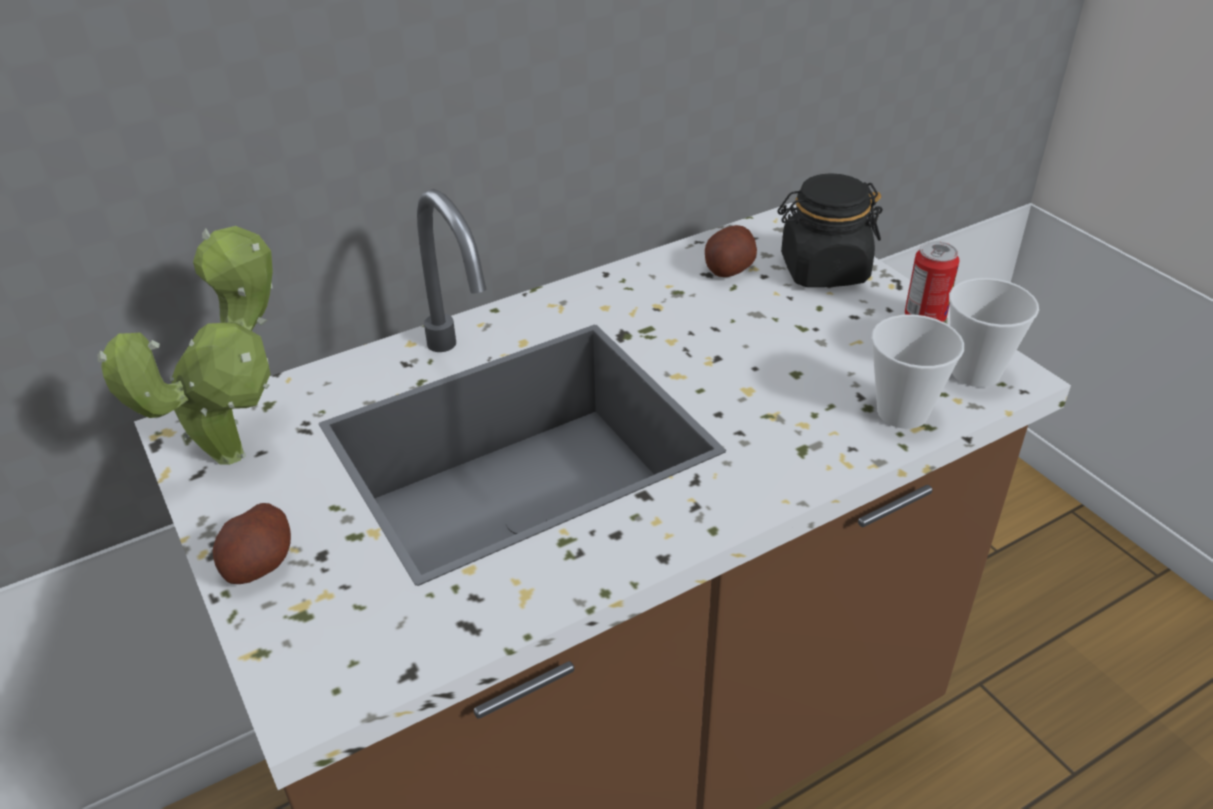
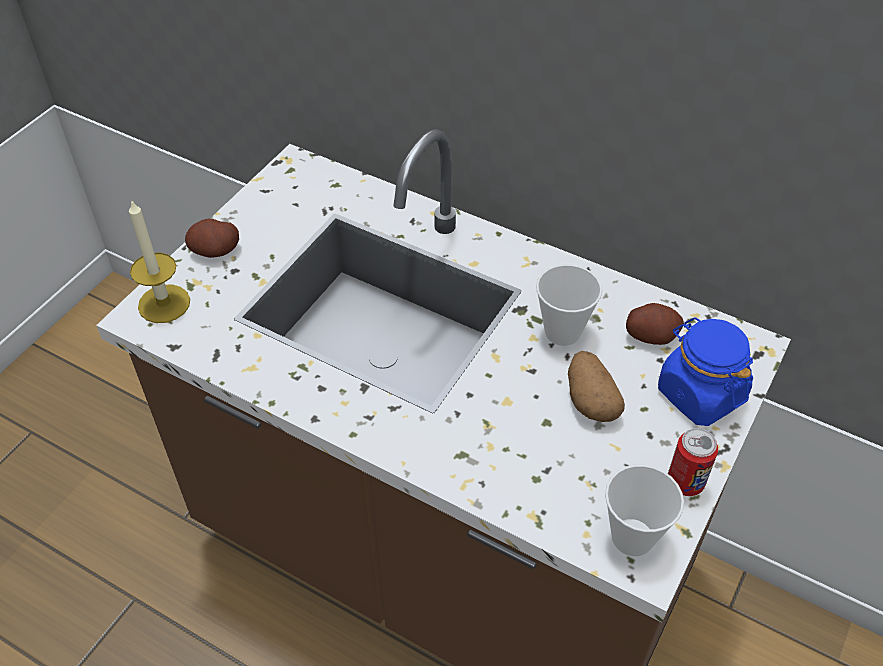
camera: 60 degrees right, 10 degrees up
(237, 448) = (293, 193): potted plant -> none
(309, 659) = (164, 303): none -> candle
(785, 335) = (590, 400): none -> potato
(823, 270) = (700, 394): black jar -> blue jar
(902, 412) = (545, 502): cup -> cup (562, 332)

